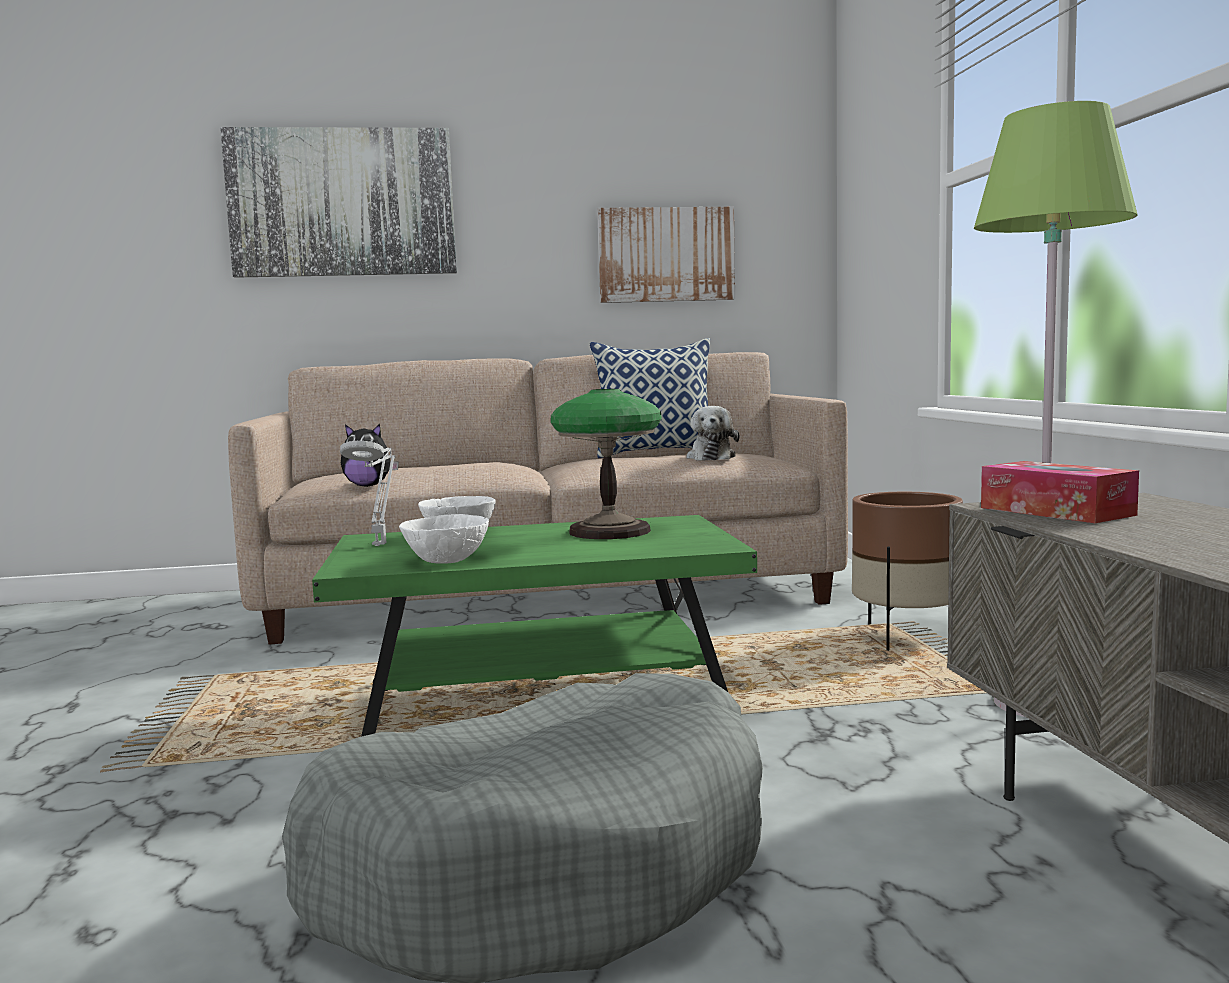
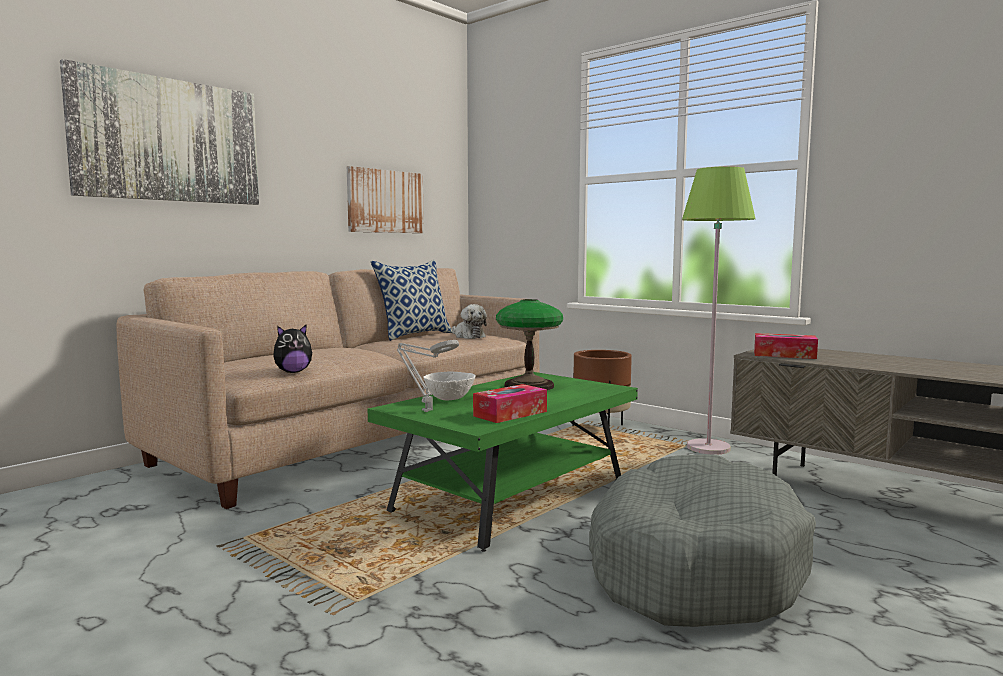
camera: 40 degrees left, 0 degrees up
(446, 560) = (510, 414): white bowl -> tissue box

